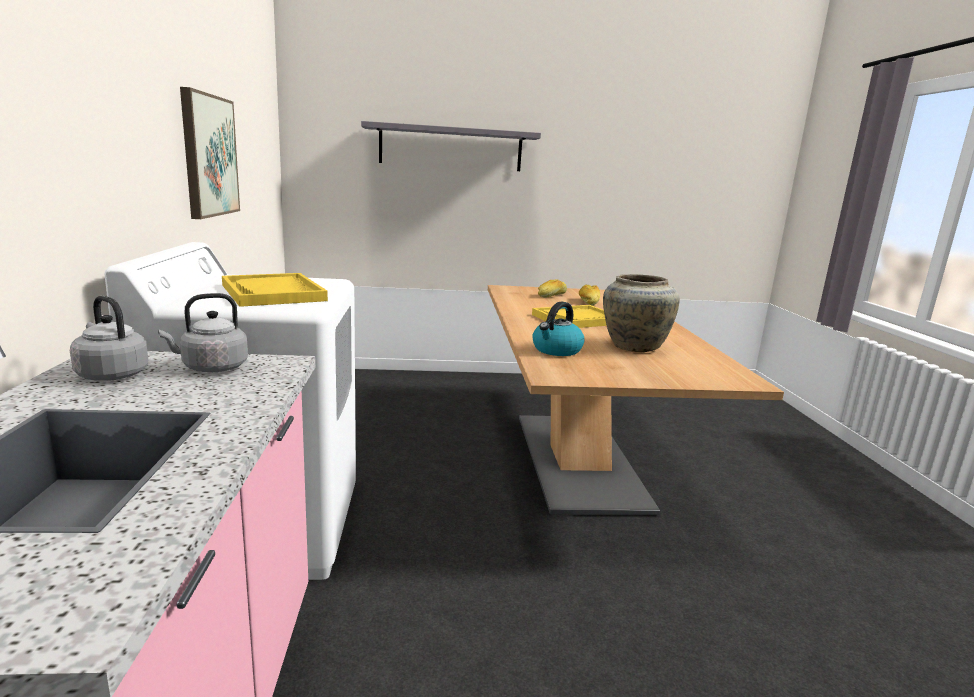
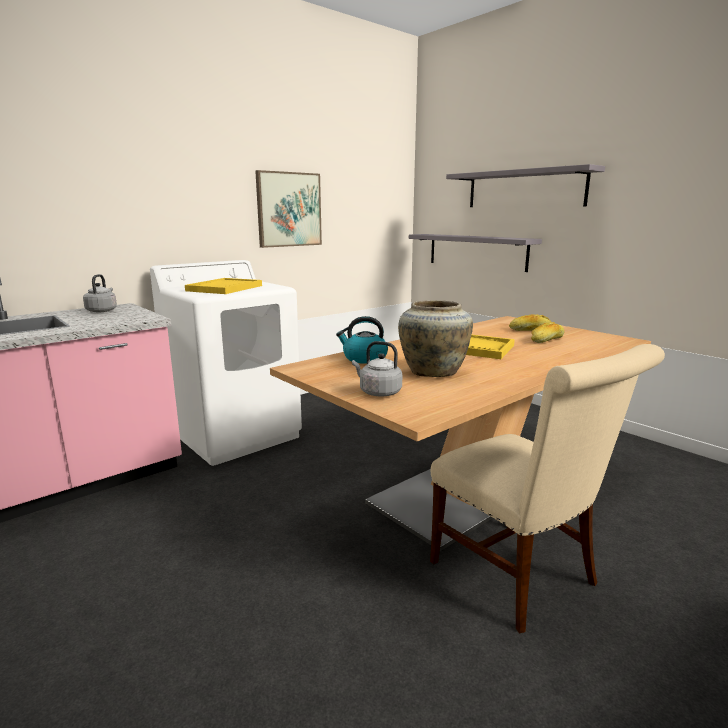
camera: 55 degrees right, 0 degrees up
(211, 368) = (127, 315): grey kettle -> grey kettle (378, 392)
(391, 215) = (476, 251): none -> grey shelf
(713, 501) = (520, 577): none -> beige chair

